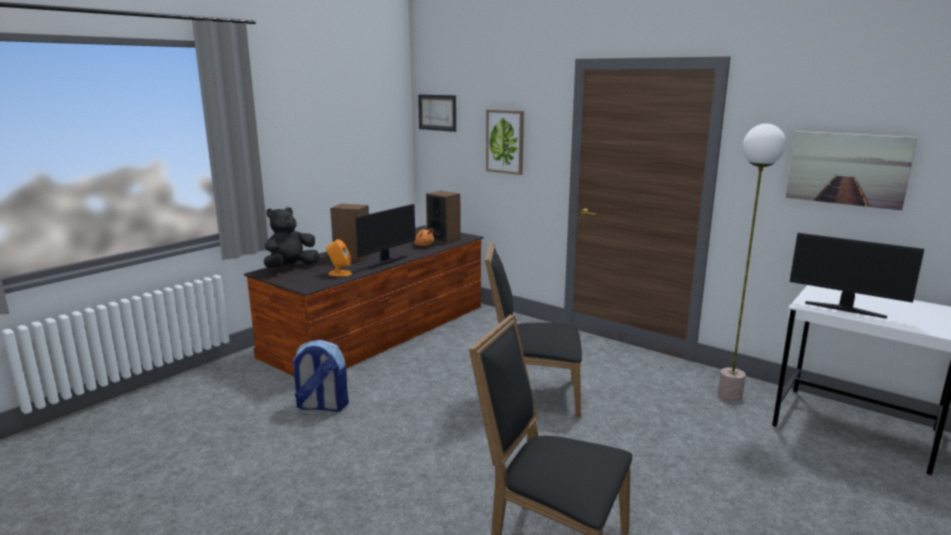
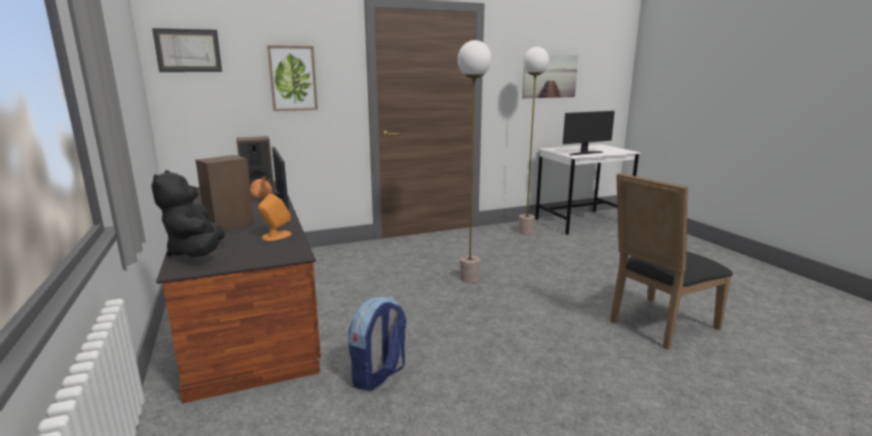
camera: 60 degrees left, 0 degrees up
(533, 395) = (469, 278): black chair -> floor lamp

